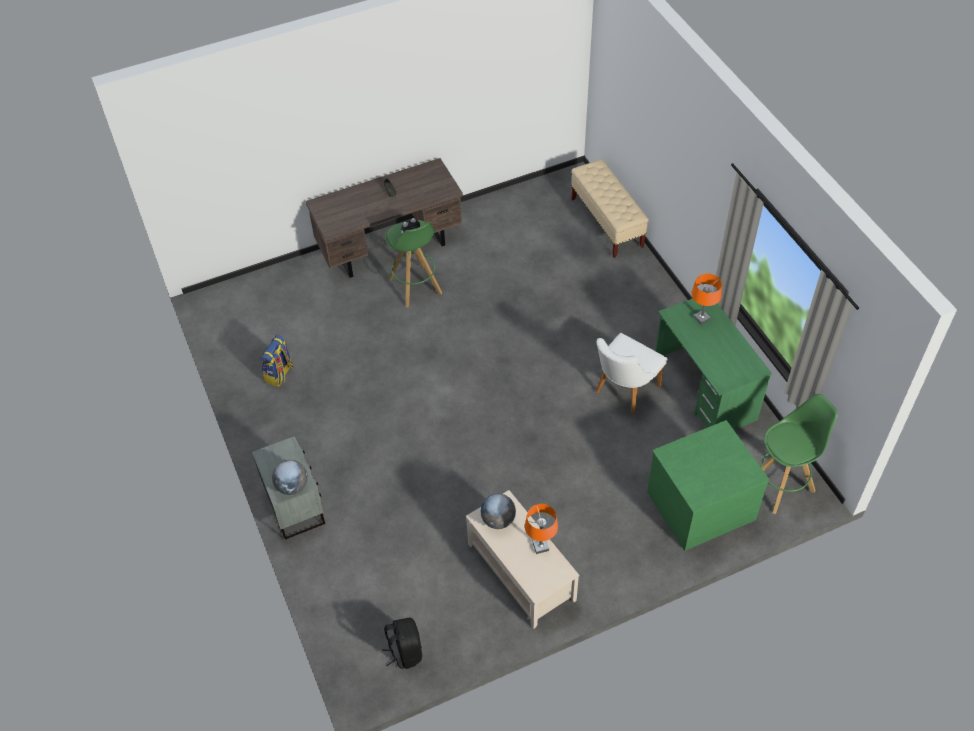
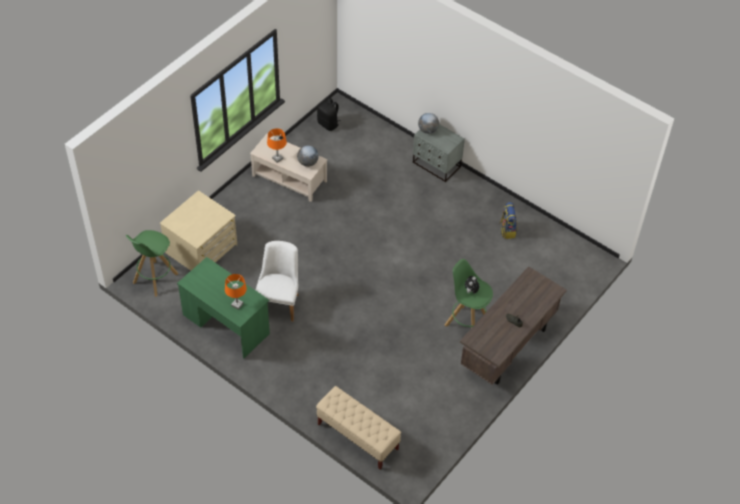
camera: 150 degrees right, 0 degrees up
(700, 504) = (202, 249): green dresser -> beige dresser

